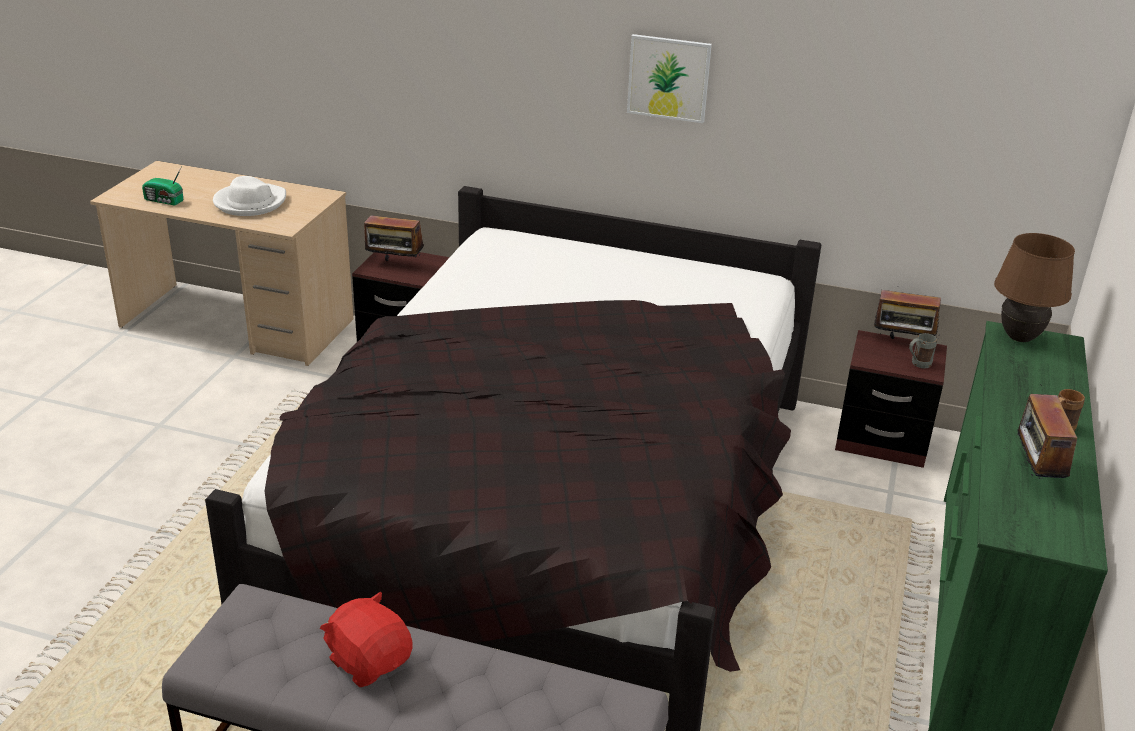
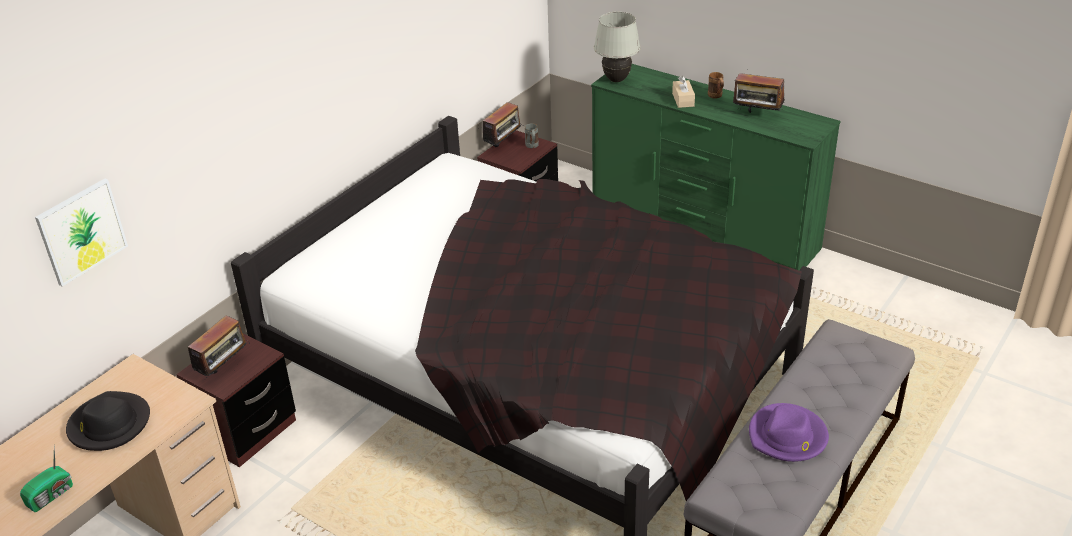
camera: 70 degrees left, 5 degrees up
(250, 202) = (109, 425): white hat -> black hat
(369, 661) = (787, 436): red plush toy -> purple hat
(668, 78) = (341, 64): picture -> picture (81, 231)
(1017, 399) = (683, 100): none -> beige tissue box
(1019, 338) = (616, 80): brown table lamp -> white table lamp

